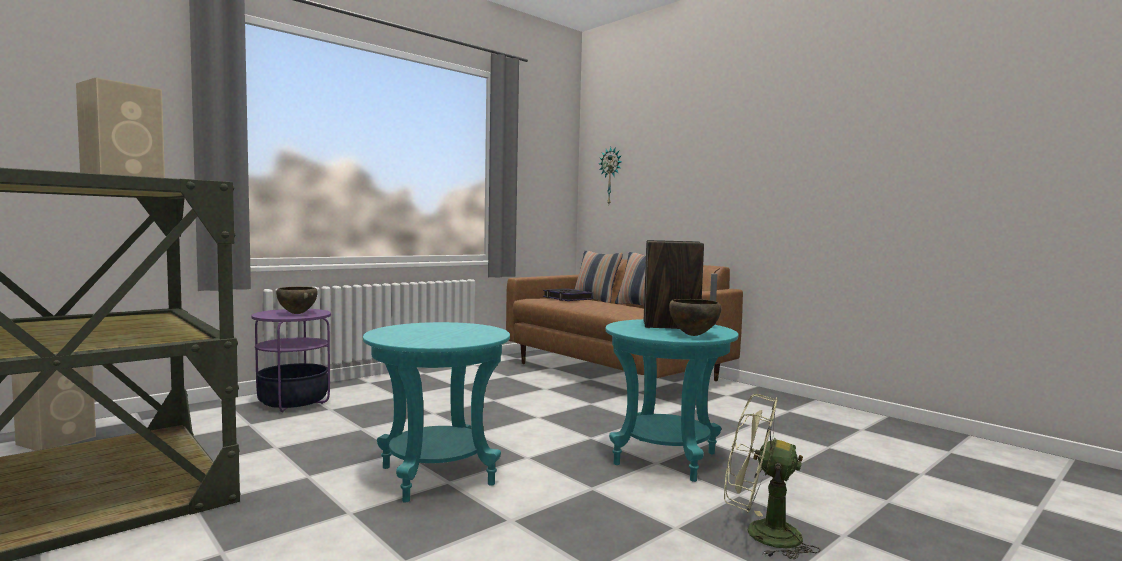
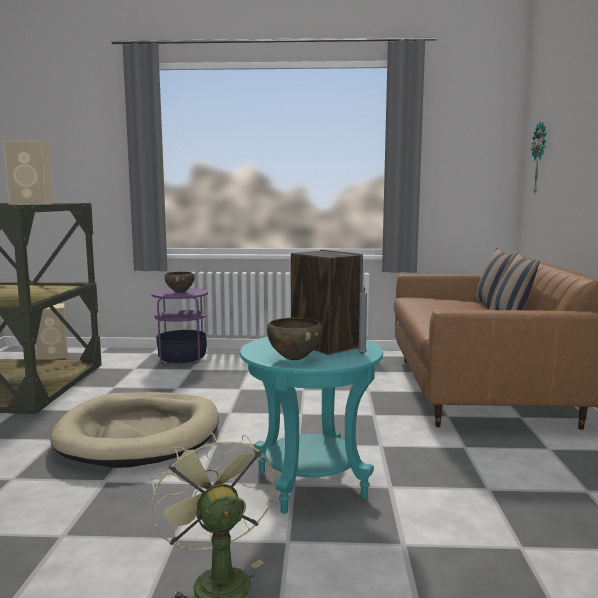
camera: 45 degrees right, 5 degrees up
(437, 475) = (140, 434): turquoise side table -> beige dog bed
(567, 298) = (435, 301): book -> none

